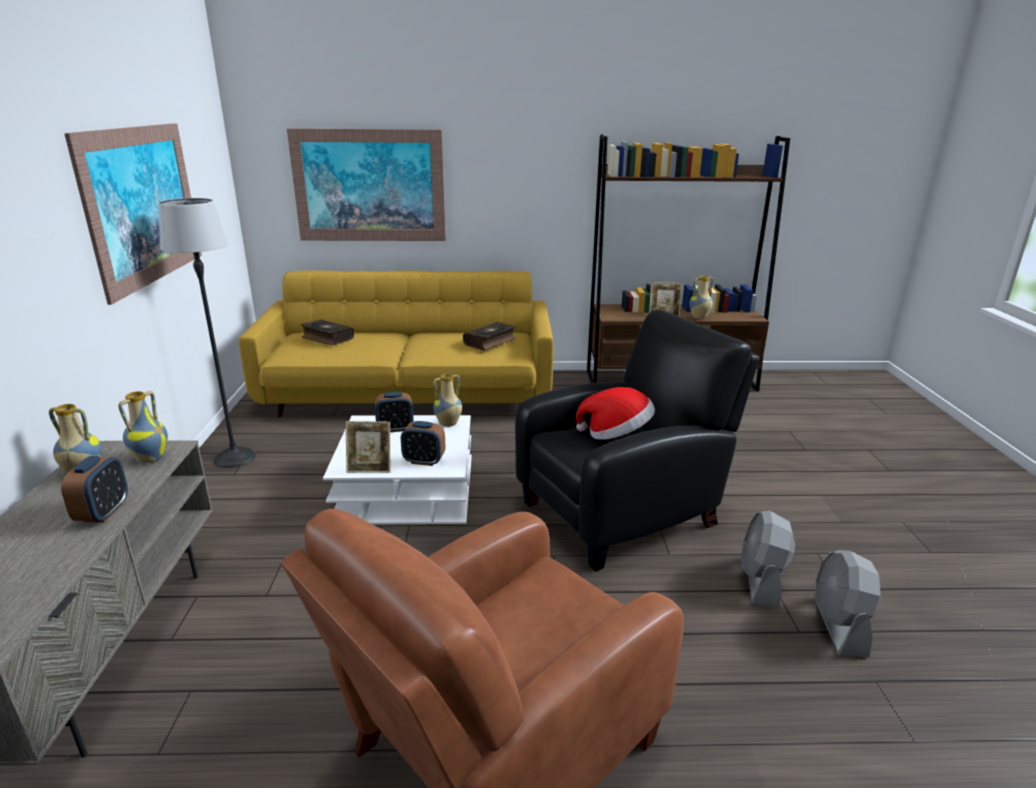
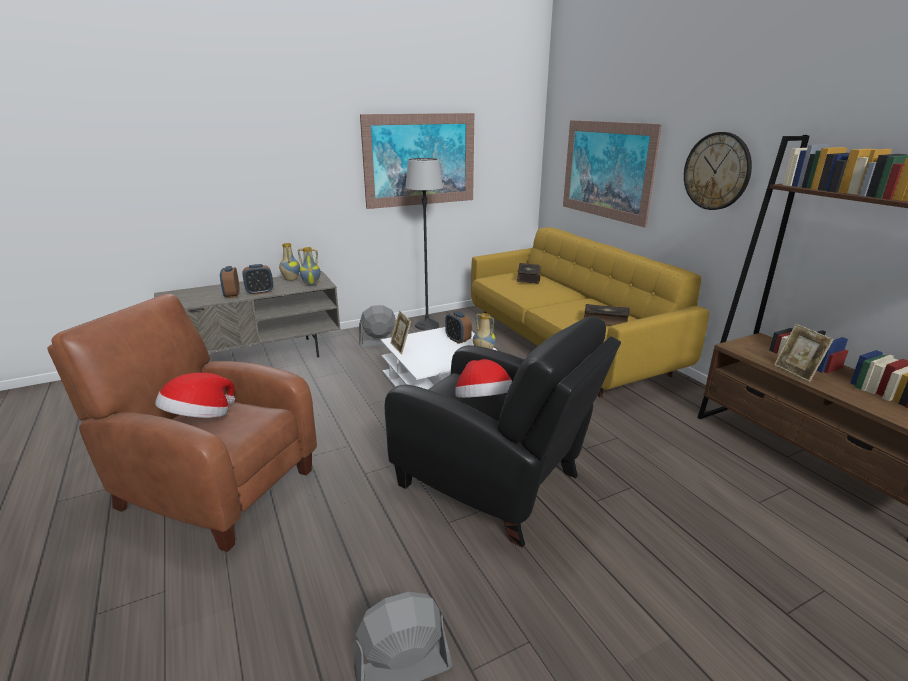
camera: 65 degrees right, 0 degrees up
(424, 461) = (424, 360): alarm clock -> alarm clock (232, 295)
(519, 172) = (717, 171): none -> wall clock
(520, 640) = (200, 419): none -> hat
(699, 317) = (843, 393): vase -> none
(761, 581) = (445, 594): grey fan -> grey fan (379, 343)

